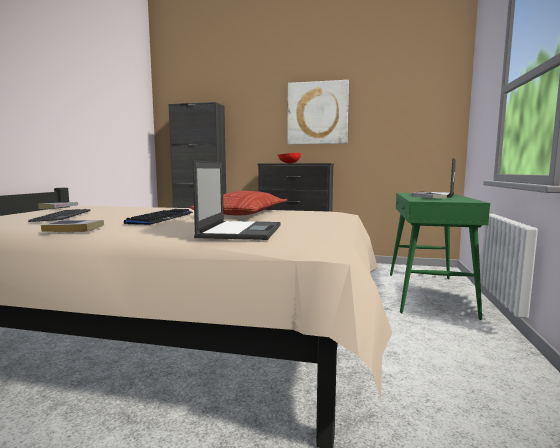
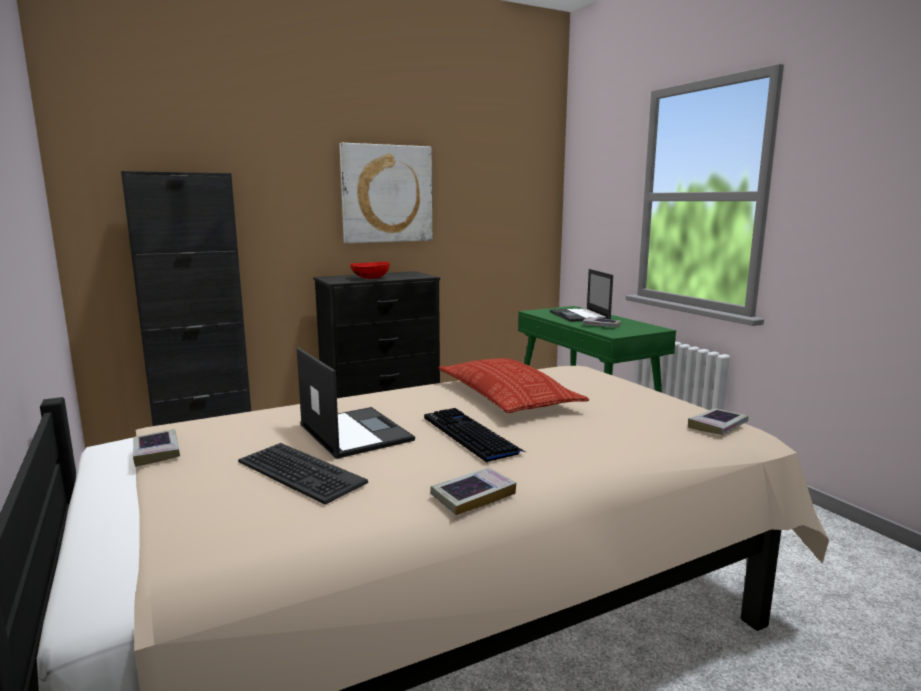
camera: 40 degrees left, 5 degrees up
(241, 231) = (641, 436): laptop -> laptop (354, 432)
(315, 236) = (717, 426): none -> book

